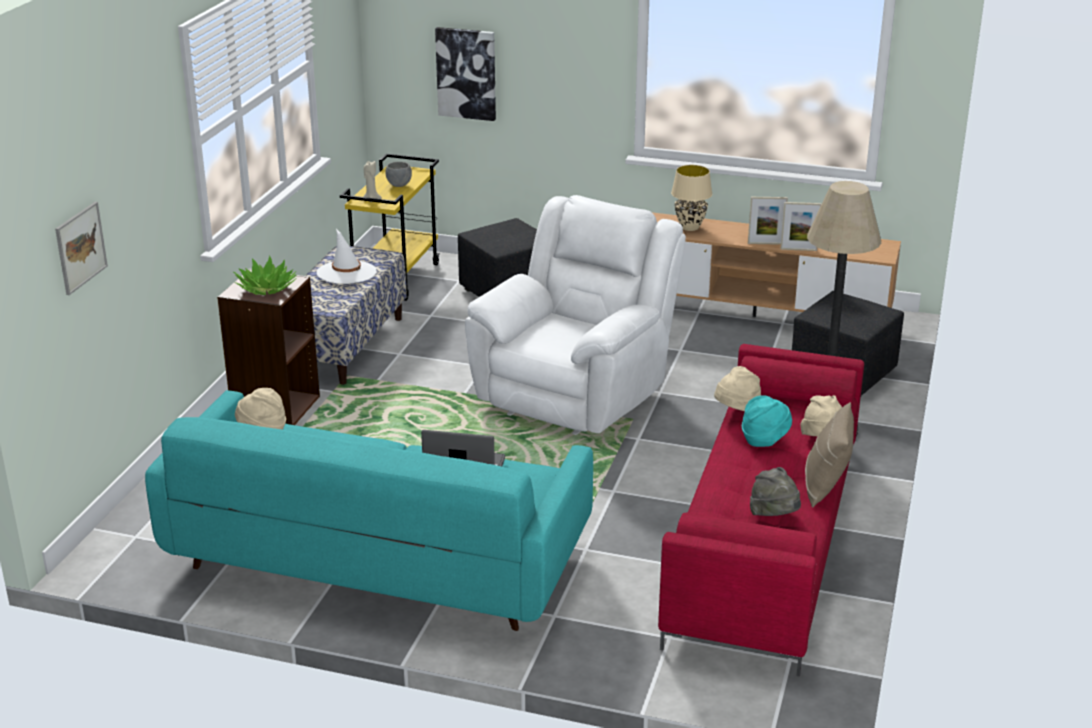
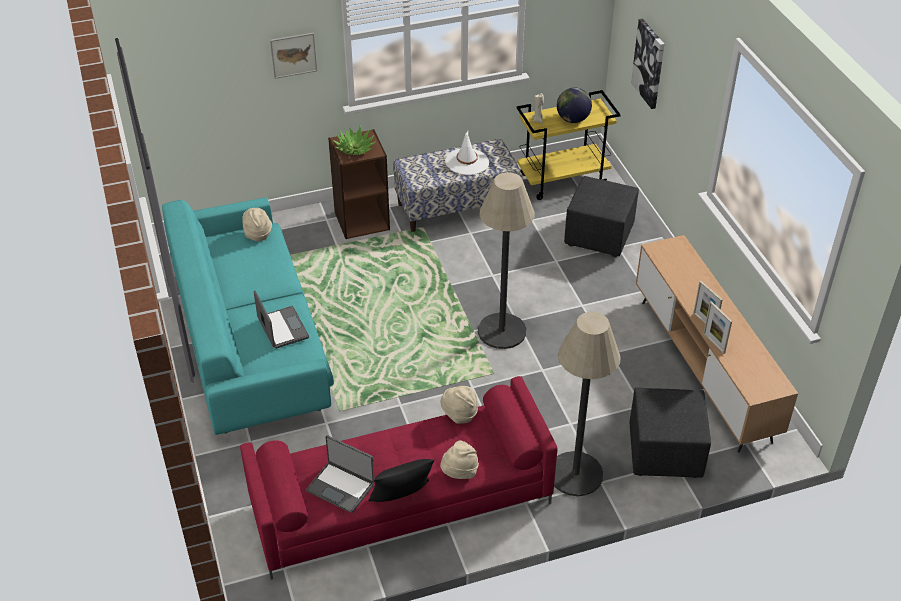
camera: 55 degrees right, 15 degrees up
(80, 247) = (199, 76): picture -> picture (293, 55)
(399, 185) = (572, 119): grey bowl -> globe
(576, 392) = (502, 331): white armchair -> floor lamp
(689, 228) = (685, 273): beige table lamp -> none
(765, 440) = (434, 443): turquoise hat -> none
(774, 517) = (341, 487): grey hat -> laptop
(825, 486) = (401, 497): beige pillow -> black pillow

